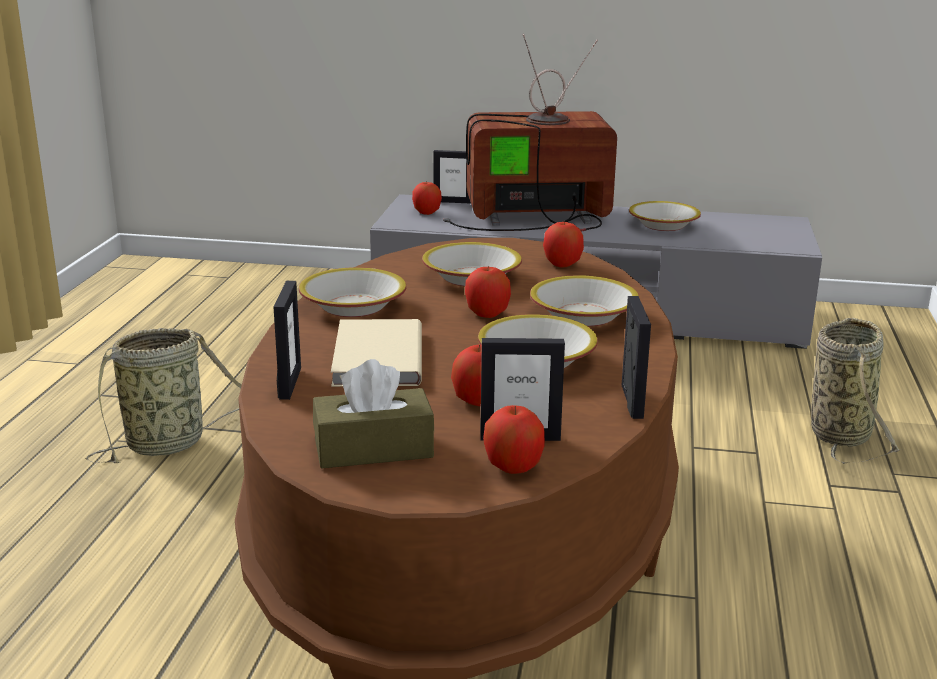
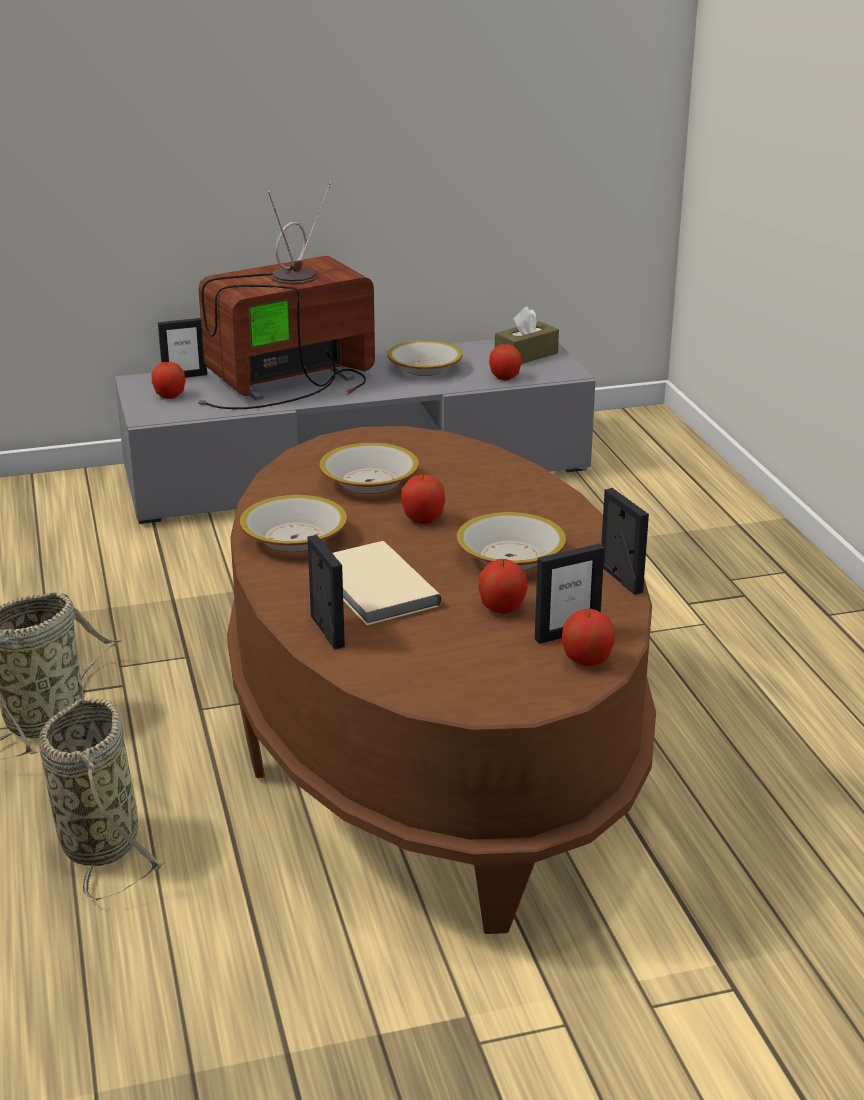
camera: 25 degrees left, 5 degrees up
(373, 449) = (464, 673): brown tissue box -> brown tissue box (526, 355)
(562, 264) = (436, 449): apple -> apple (504, 377)
(584, 315) = (507, 502): bowl -> none
(839, 432) = (665, 550): basket -> basket (99, 839)

